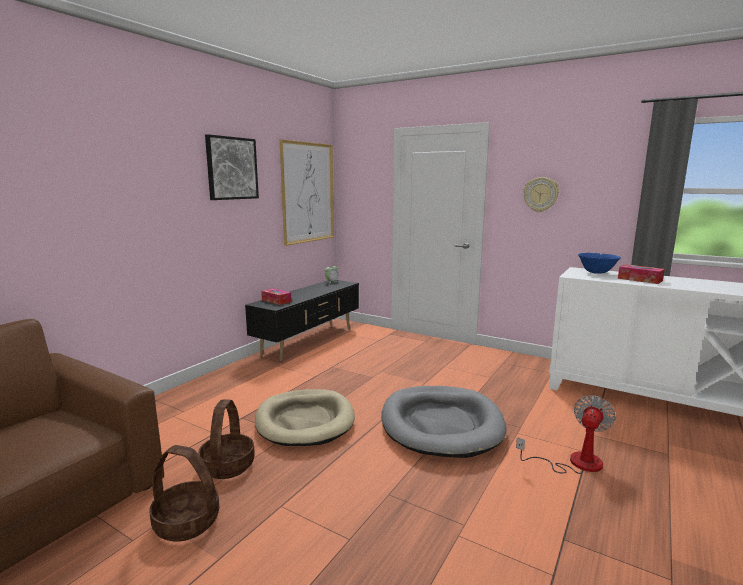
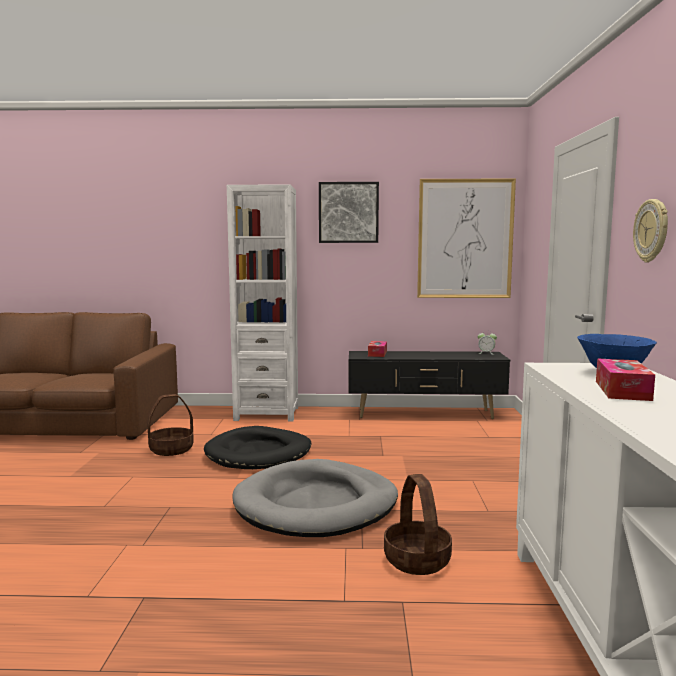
camera: 60 degrees right, 5 degrees down
(187, 522) = (102, 458): basket -> basket (417, 560)
(200, 392) = (267, 414): none -> white bookcase
(305, 421) = (259, 453): beige dog bed -> black dog bed
(574, 463) = (306, 592): fan -> none

